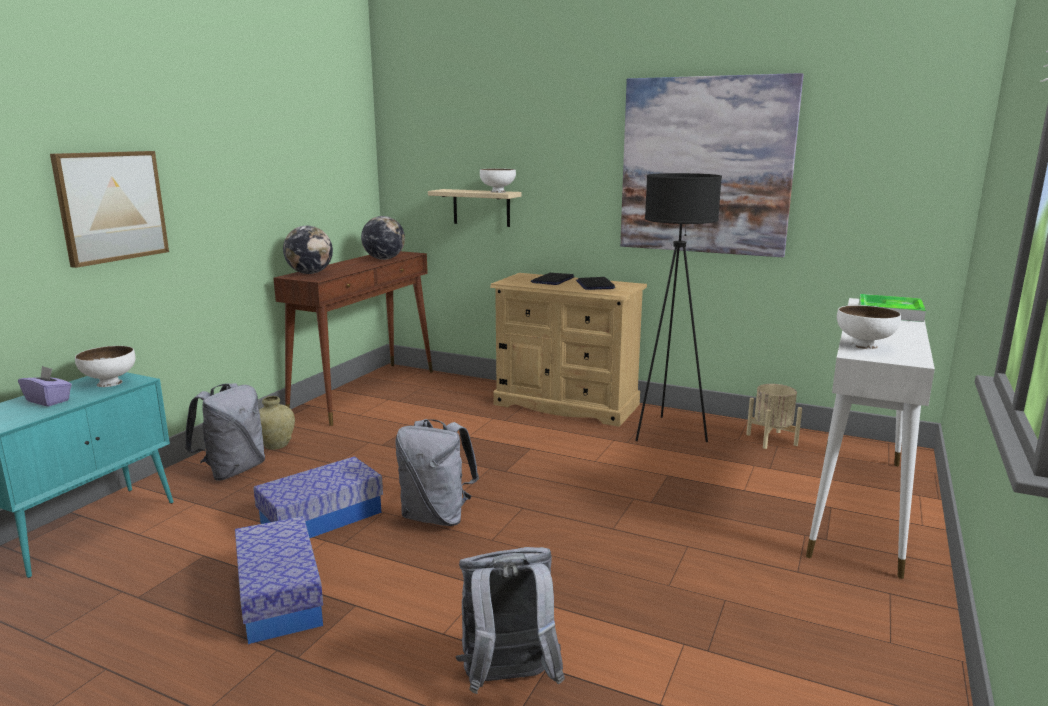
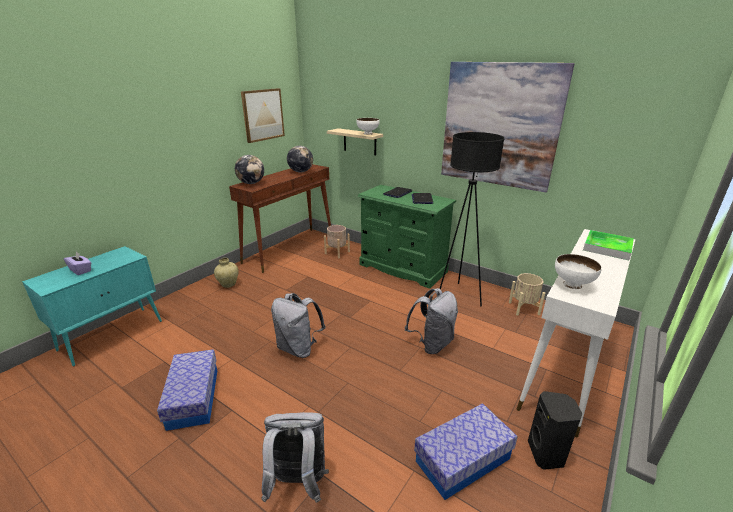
camera: 10 degrees right, 10 degrees up
(110, 383) = (119, 258): white bowl -> none
(111, 206) = (118, 152): picture -> picture (262, 115)
(233, 471) = (200, 301): grey backpack -> grey backpack (432, 344)
(322, 518) = (235, 341): storage box -> storage box (462, 460)
(450, 392) = (337, 252): none -> beige planter
(566, 404) = (402, 268): beige dresser -> green dresser
(868, 602) = (547, 454): none -> black speaker

